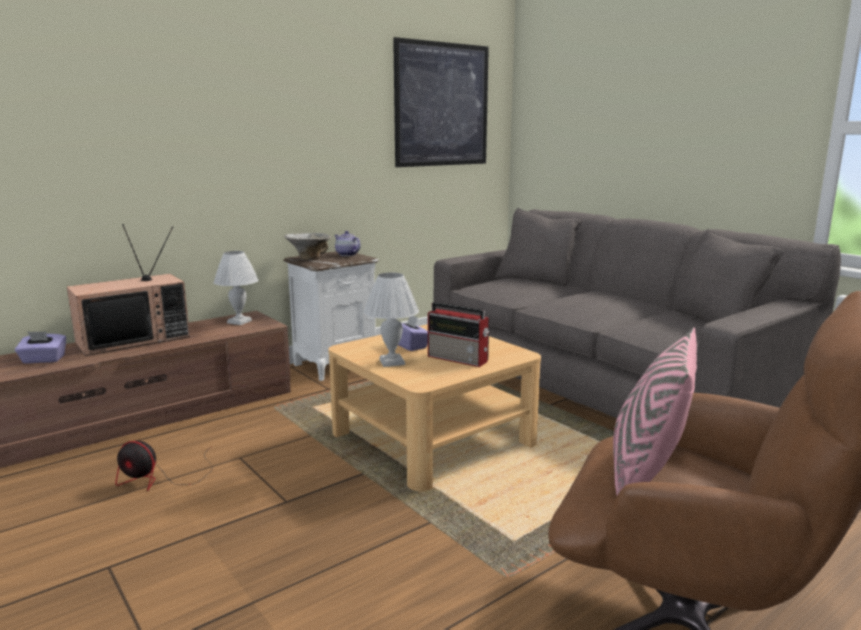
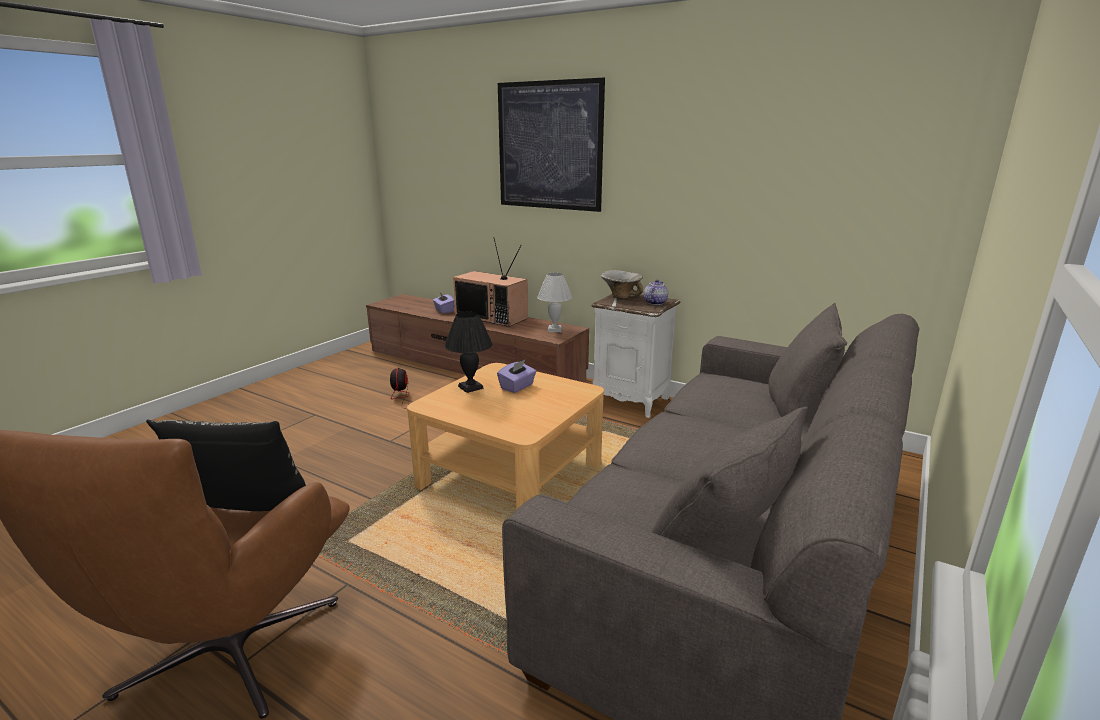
camera: 70 degrees right, 5 degrees up
(391, 362) = (470, 387): white table lamp -> black table lamp
(442, 105) = (842, 151): picture -> picture (549, 146)
(459, 359) = (493, 409): radio -> none
(647, 472) = (250, 515): pink pillow -> black pillow

